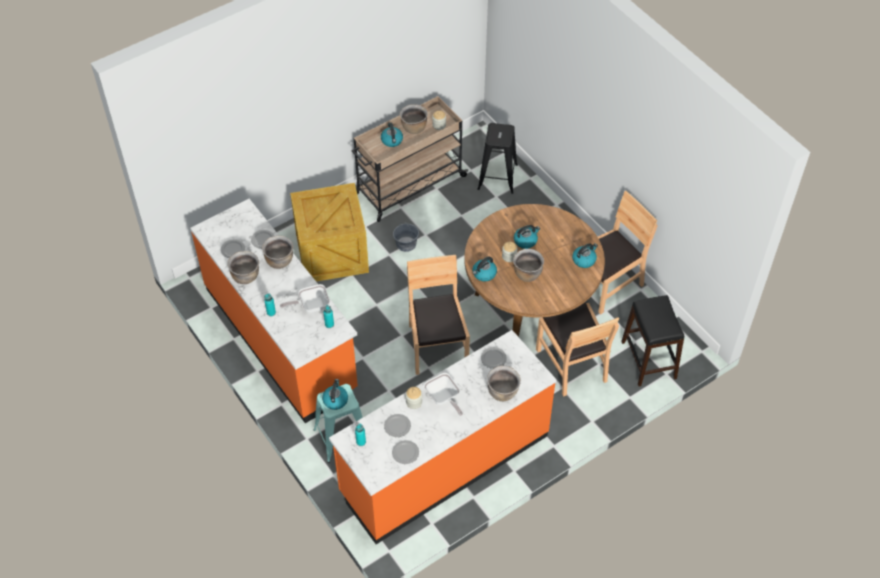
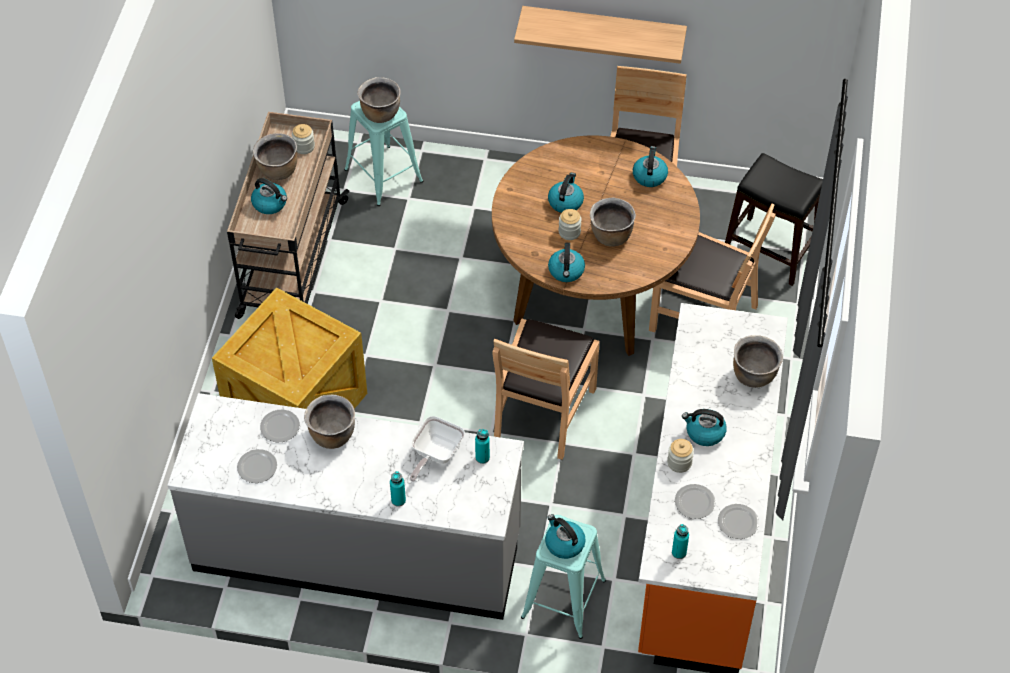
camera: 45 degrees left, 0 degrees up
(245, 276) = (314, 485): brown cooking pot -> brown cooking pot (380, 113)
(281, 338) = (357, 550): orange counter -> grey counter
(406, 244) = (371, 328): grey bucket -> none
(437, 346) = (543, 412): brown chair -> brown chair turned 105 degrees counterclockwise
(443, 398) = (704, 432): frying pan -> kettle
(494, 358) = (701, 347): plate -> none
(497, 177) = (383, 175): black stool -> turquoise stool
(624, 162) = (603, 30): none -> shelf

